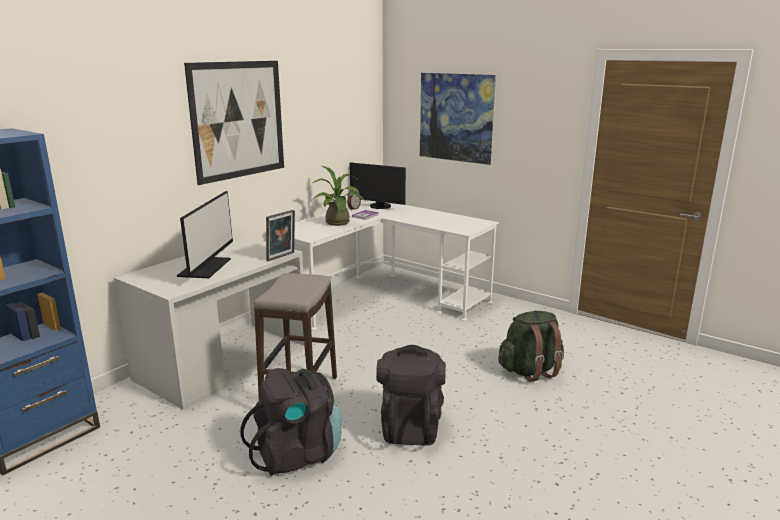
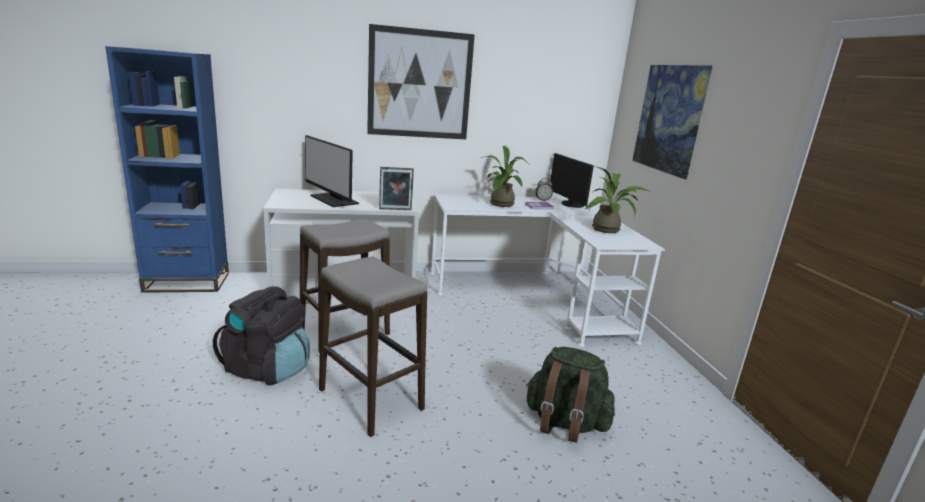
camera: 40 degrees right, 0 degrees up
(206, 267) = (333, 200): monitor -> monitor turned 90 degrees clockwise
(410, 426) = (370, 400): black backpack -> stool
(446, 219) = (609, 230): none -> potted plant

